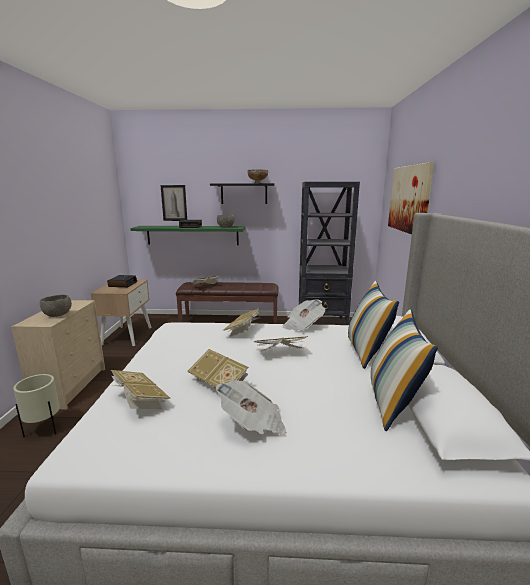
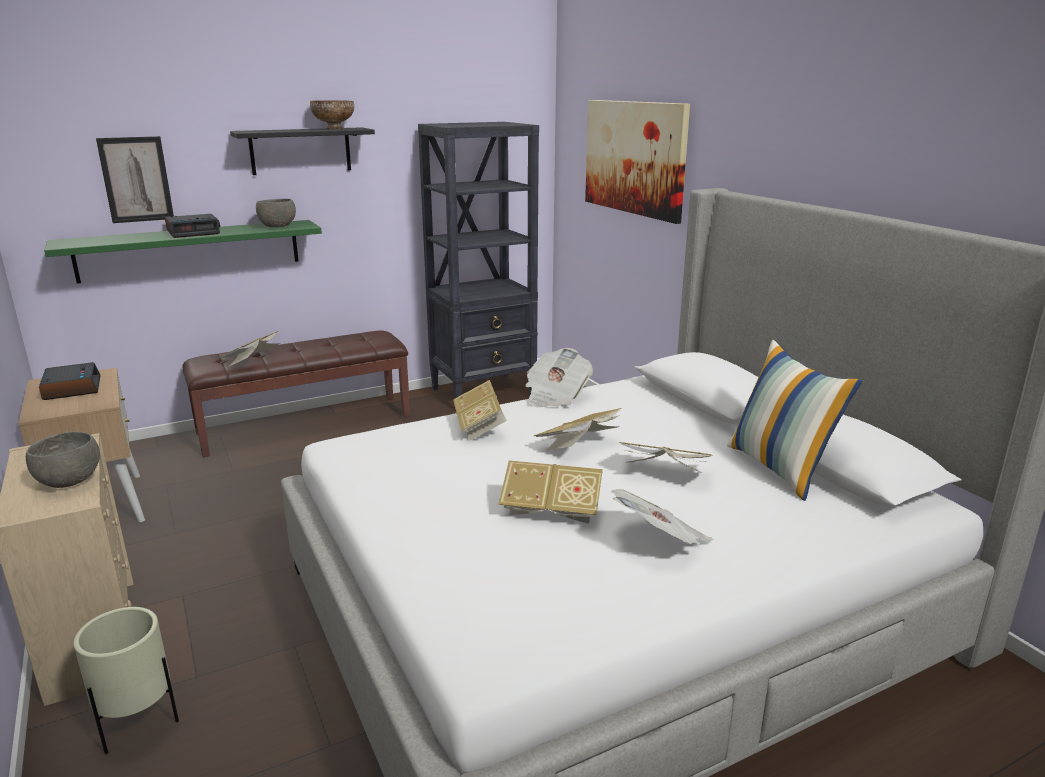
camera: 30 degrees left, 5 degrees up
(139, 401) = (470, 568): book -> book (664, 474)
(367, 352) = (684, 414): pillow -> none

